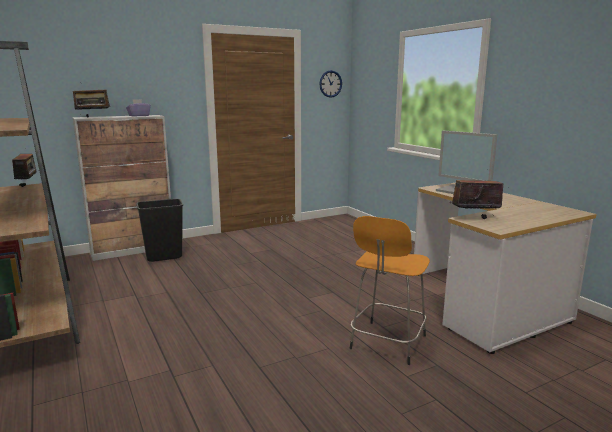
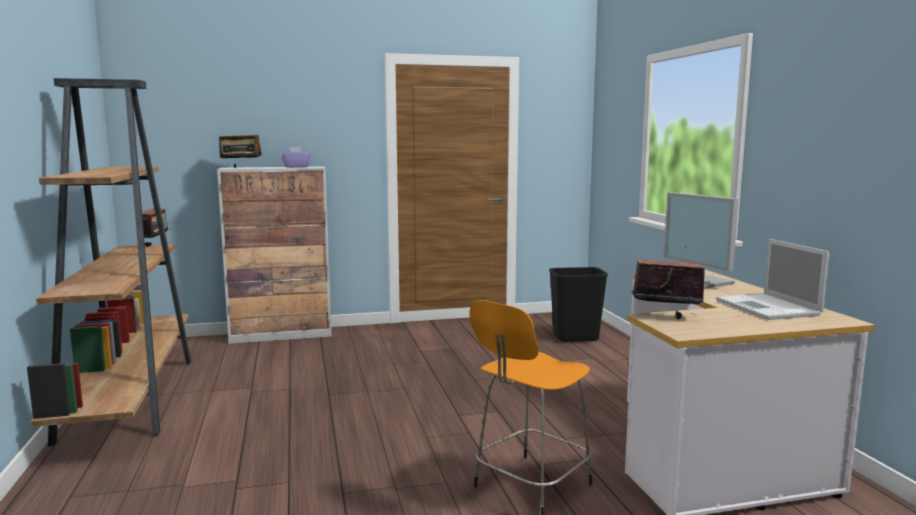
camera: 15 degrees right, 5 degrees down
(164, 257) = (312, 346): black trash can -> black trash can (576, 338)
(330, 84) = (562, 128): wall clock -> none
(527, 207) = (769, 308): none -> laptop

